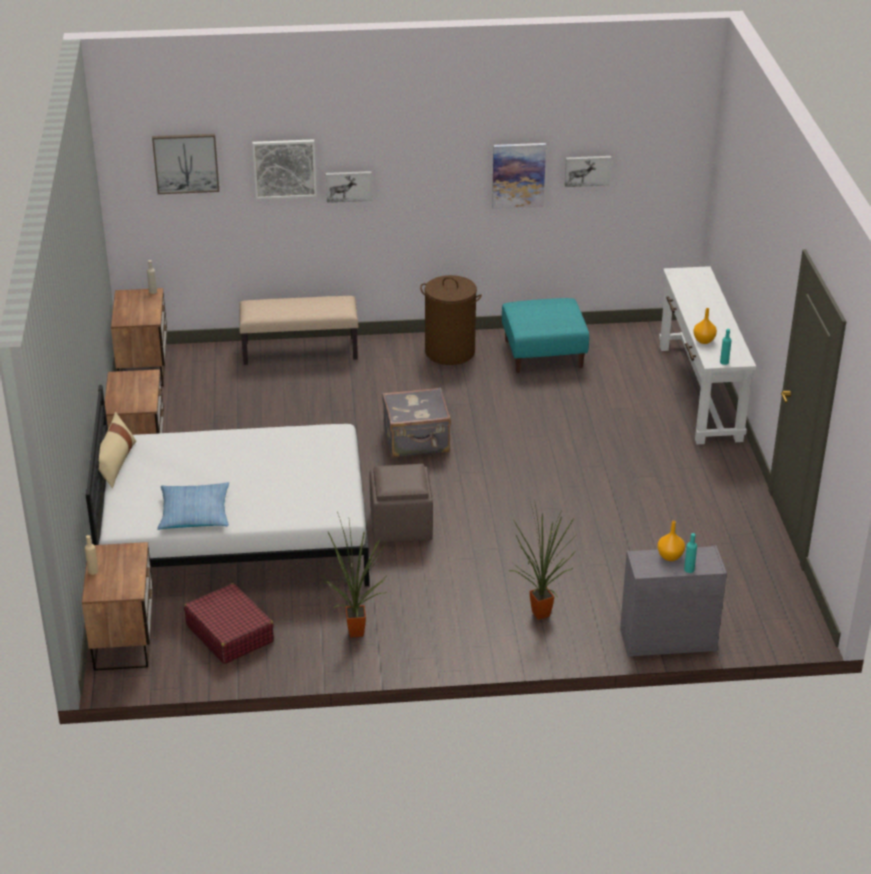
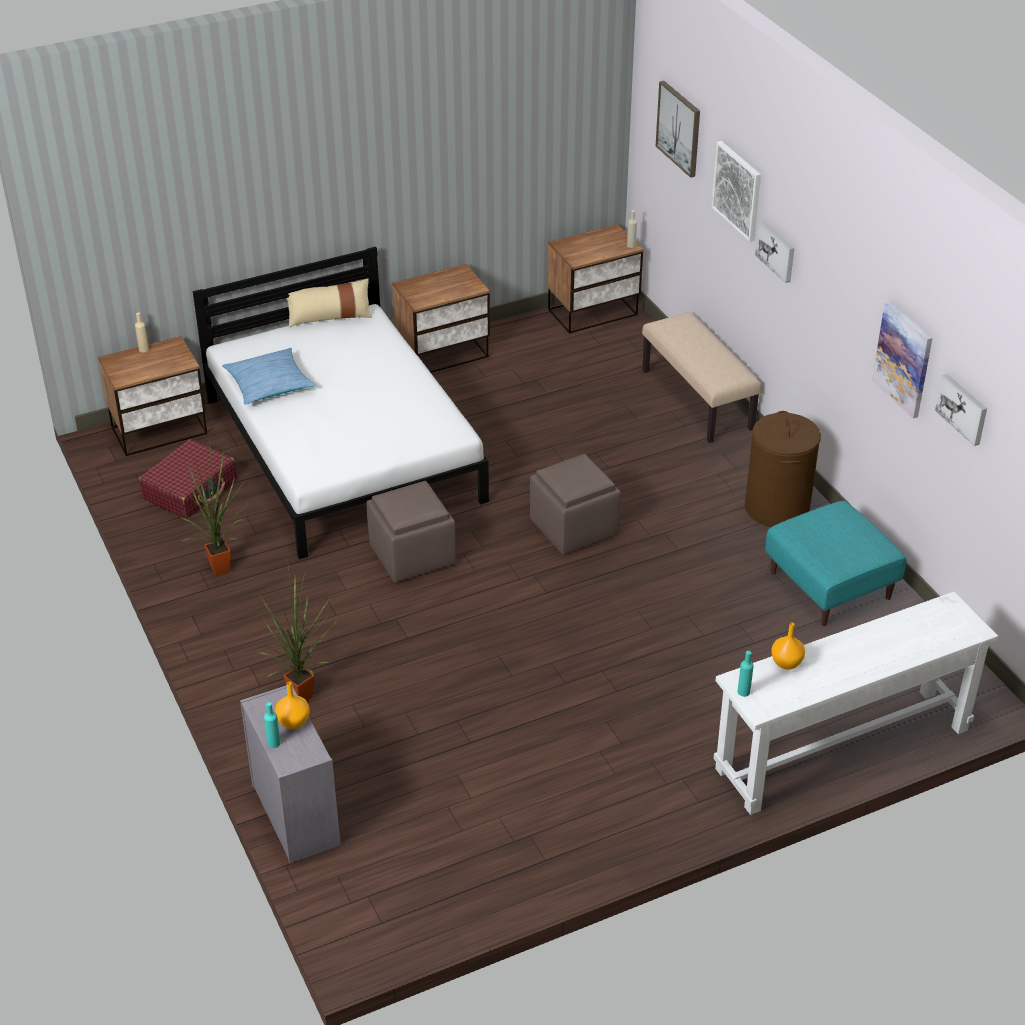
camera: 70 degrees right, 5 degrees up
(417, 441) = (575, 528): grey suitcase -> brown ottoman

